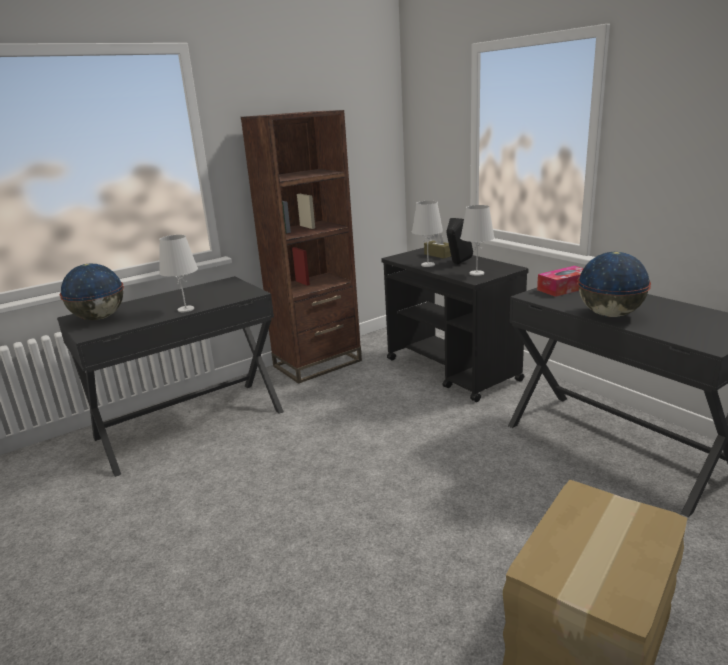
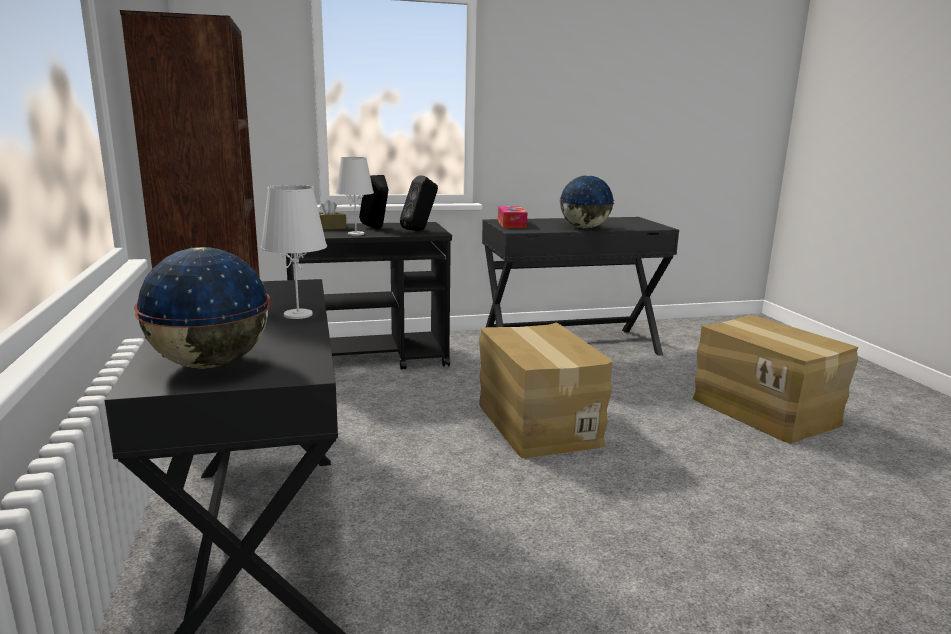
camera: 70 degrees left, 5 degrees down
(400, 472) = (536, 423): none -> cardboard box
(476, 273) = (420, 230): white table lamp -> black speaker

